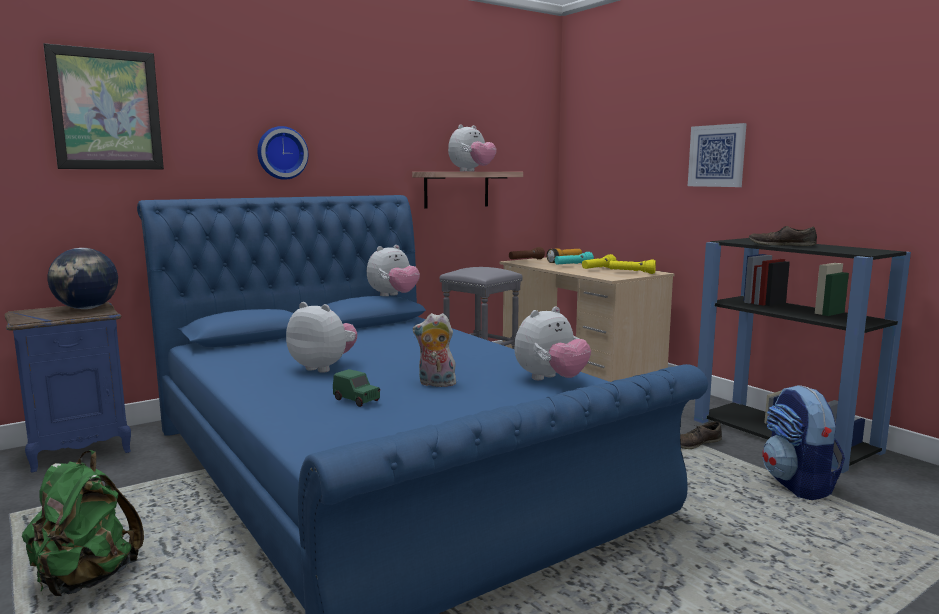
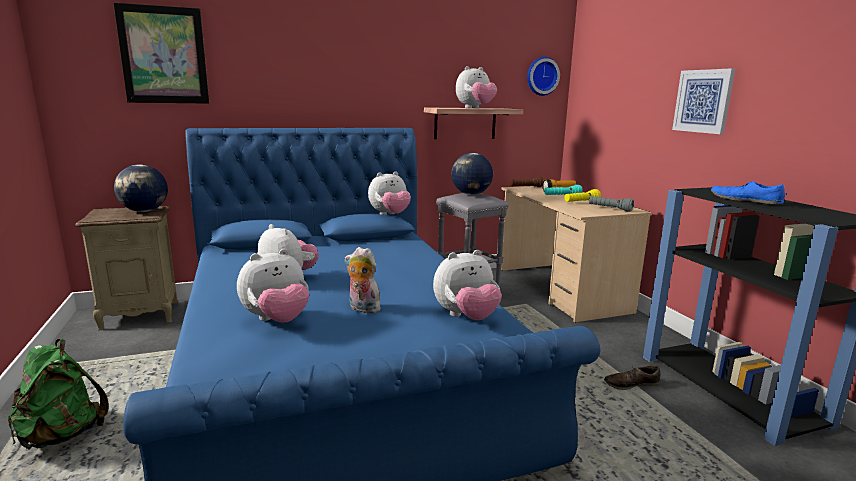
camera: 15 degrees right, 5 degrees up
(80, 450) = (140, 315): blue nightstand -> beige nightstand
(281, 153) = (307, 90): wall clock -> wall clock (541, 76)
(356, 400) = (277, 320): green toy car -> plush toy
(480, 267) = (471, 194): none -> globe
(631, 272) = (609, 209): yellow flashlight -> grey flashlight
(781, 245) = (745, 200): brown shoe -> blue shoe
(798, 485) = (716, 452): backpack -> none

